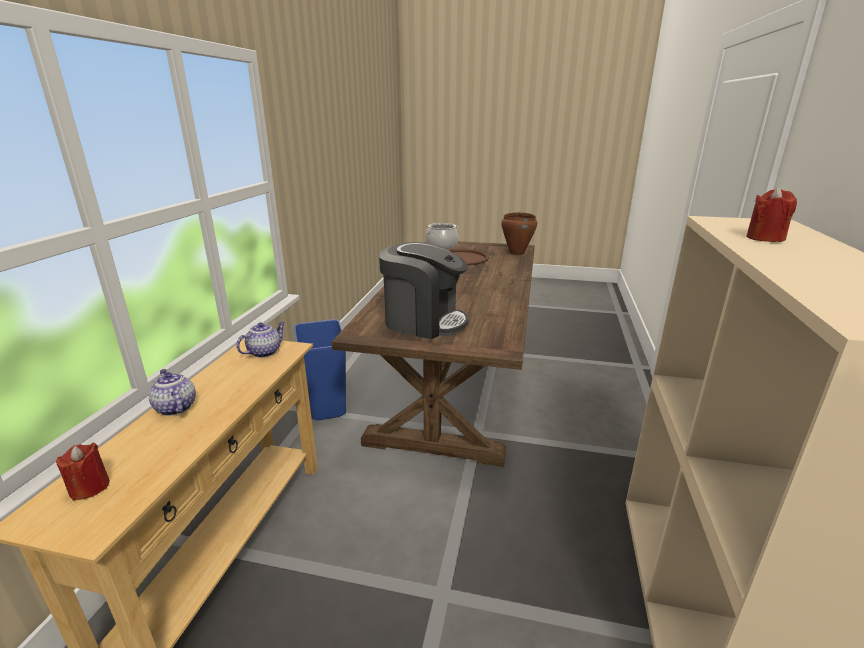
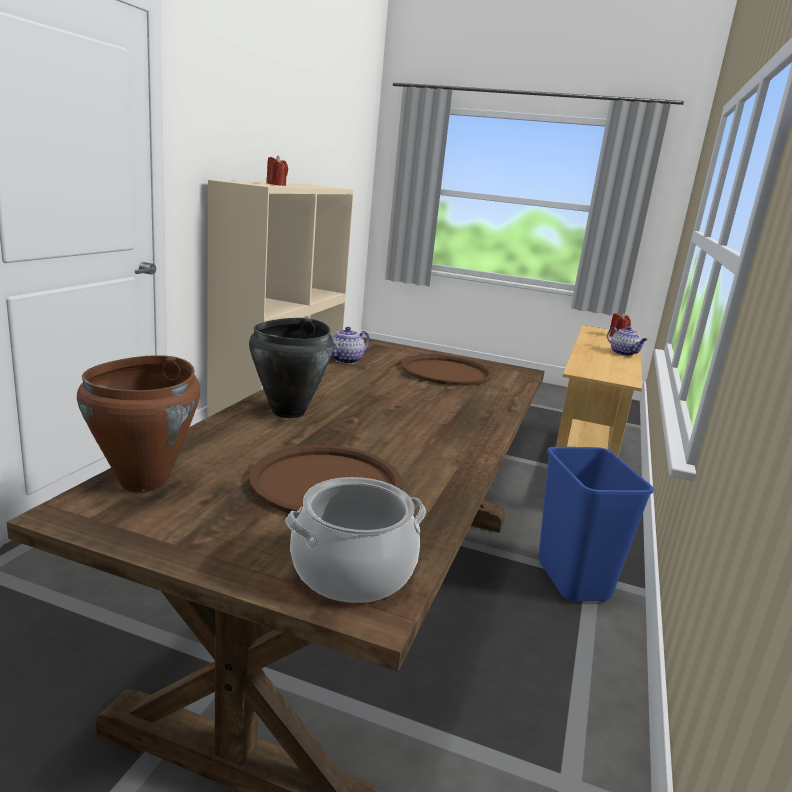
camera: 175 degrees left, 5 degrees down
(265, 352) = (602, 372): teapot -> teapot (345, 360)
(423, 321) = (446, 371): coffee machine -> brown tray
(500, 278) = (289, 412): none -> black cooking pot

